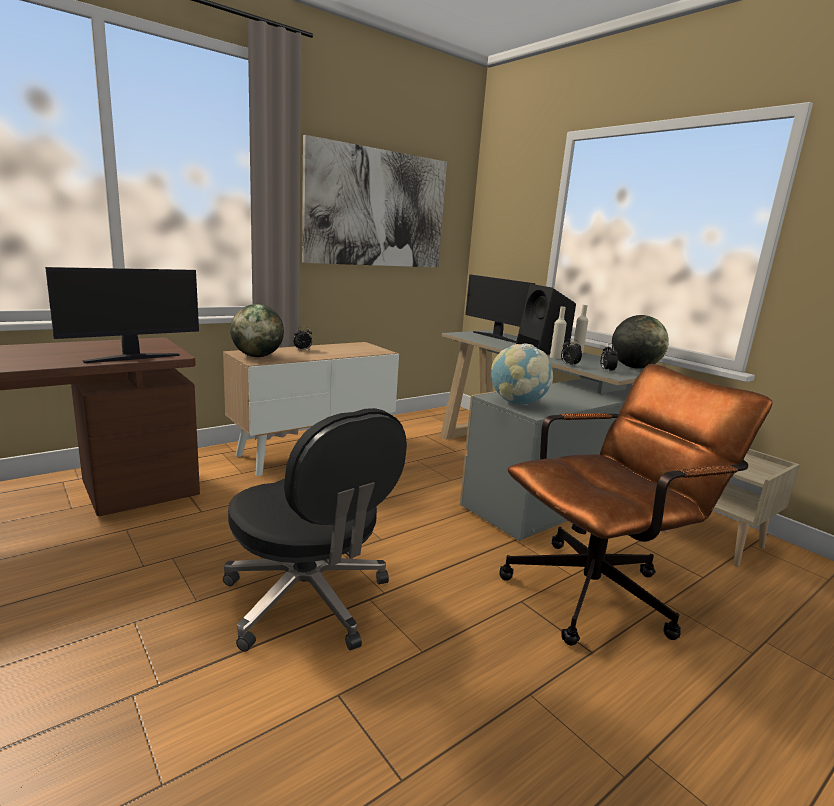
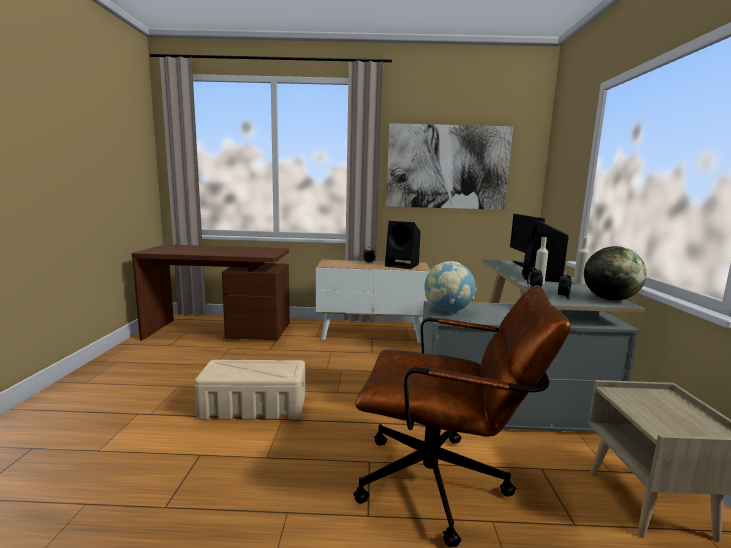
camera: 40 degrees right, 5 degrees down
(132, 358) = (247, 254): monitor -> none
(257, 356) = (333, 263): globe -> none
(308, 600) = (253, 407): black office chair -> beige storage box
(351, 349) = (403, 265): none -> black speaker

